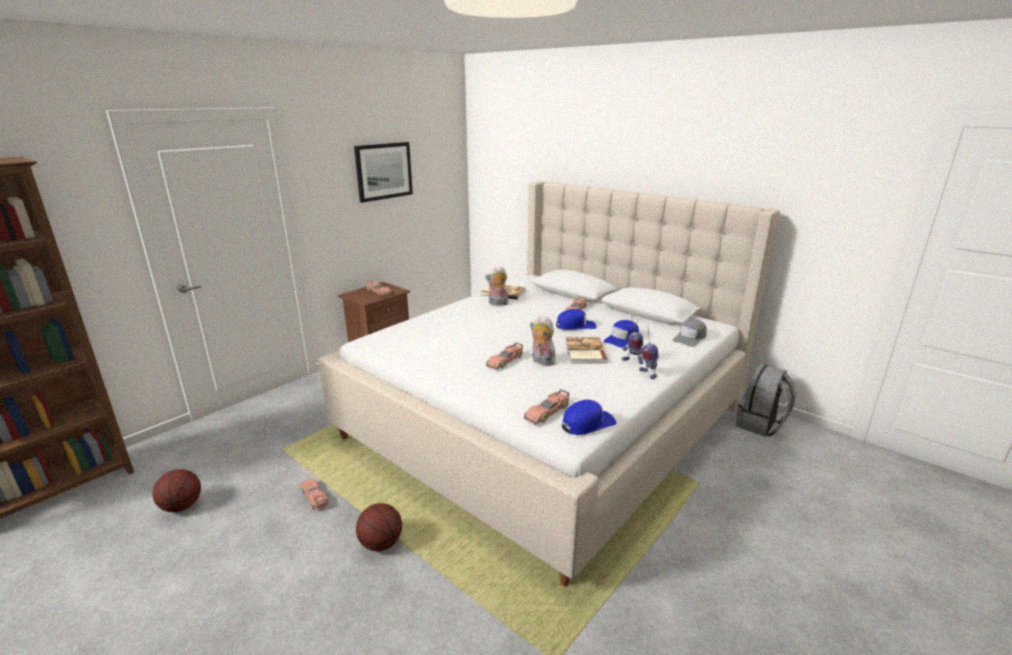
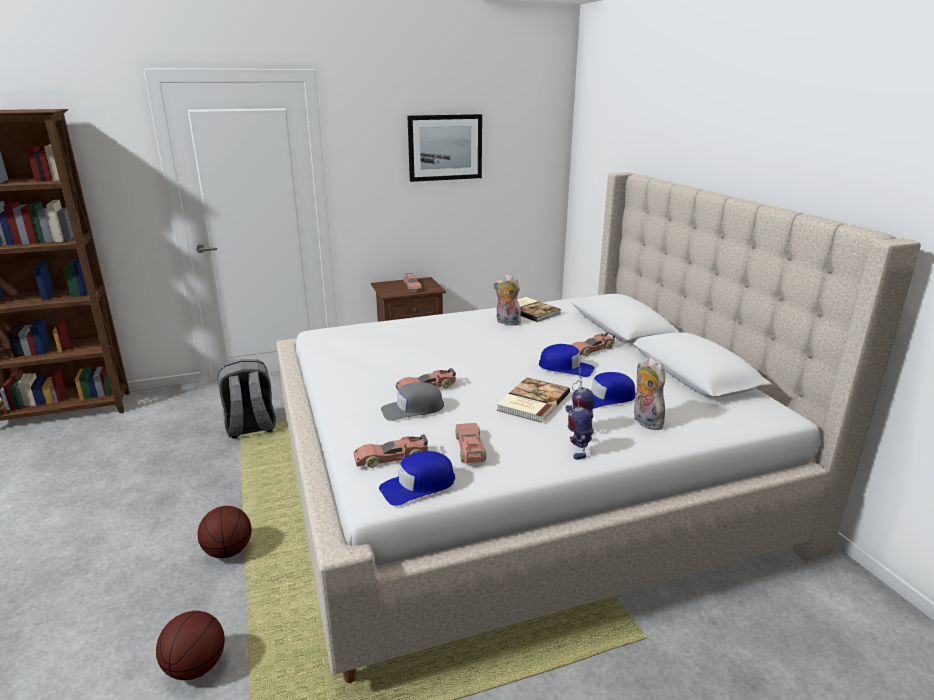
camera: 30 degrees right, 0 degrees up
(182, 506) = (125, 453): basketball -> basketball (196, 667)
(314, 497) = (221, 483): toy car -> toy car (470, 448)
(541, 362) = (466, 399): plush toy -> plush toy (644, 421)
(588, 423) = (418, 486): blue cap -> blue cap turned 150 degrees clockwise
(690, 338) = (708, 421): grey cap -> grey cap (412, 409)
(760, 425) = (836, 596): grey backpack -> grey backpack (250, 428)

